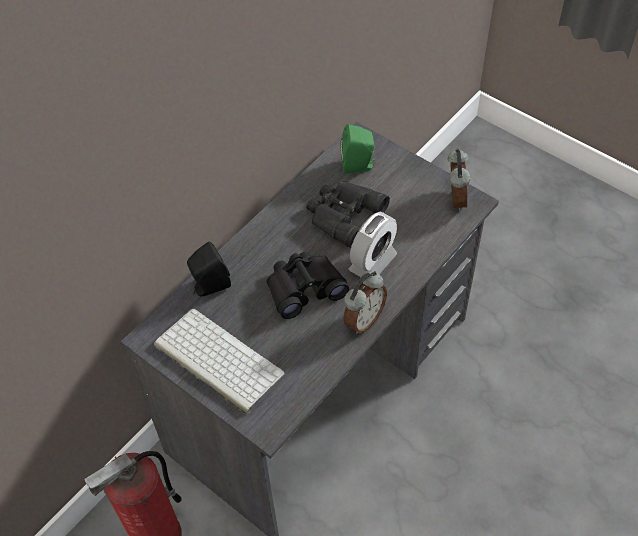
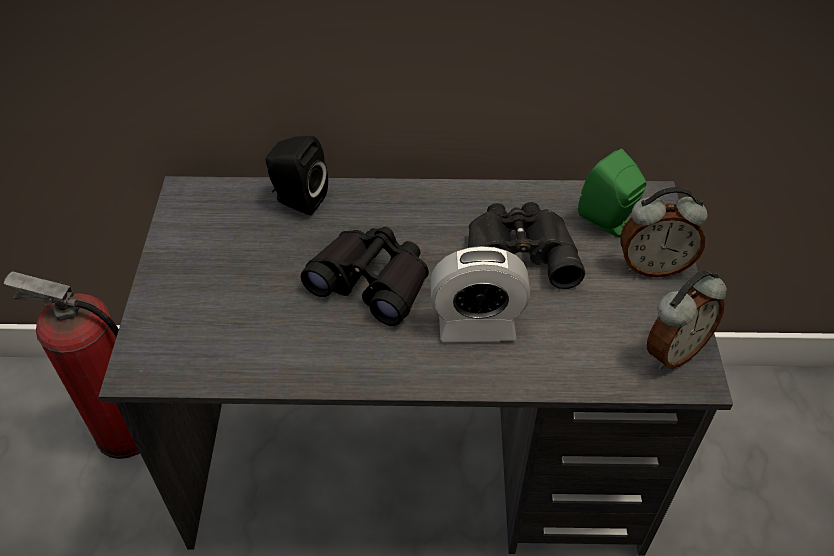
camera: 50 degrees right, 5 degrees down
(216, 360) = (200, 265): keyboard -> none
(363, 319) = (378, 368): alarm clock -> alarm clock (653, 266)

